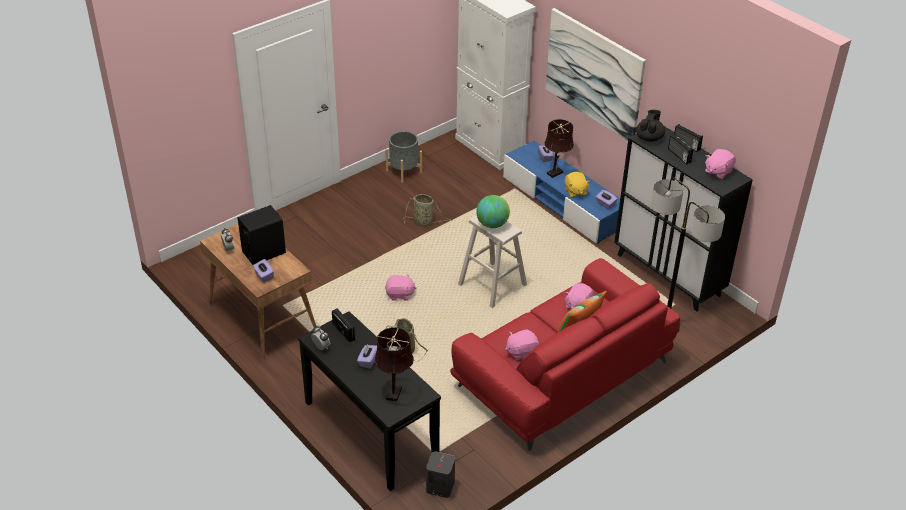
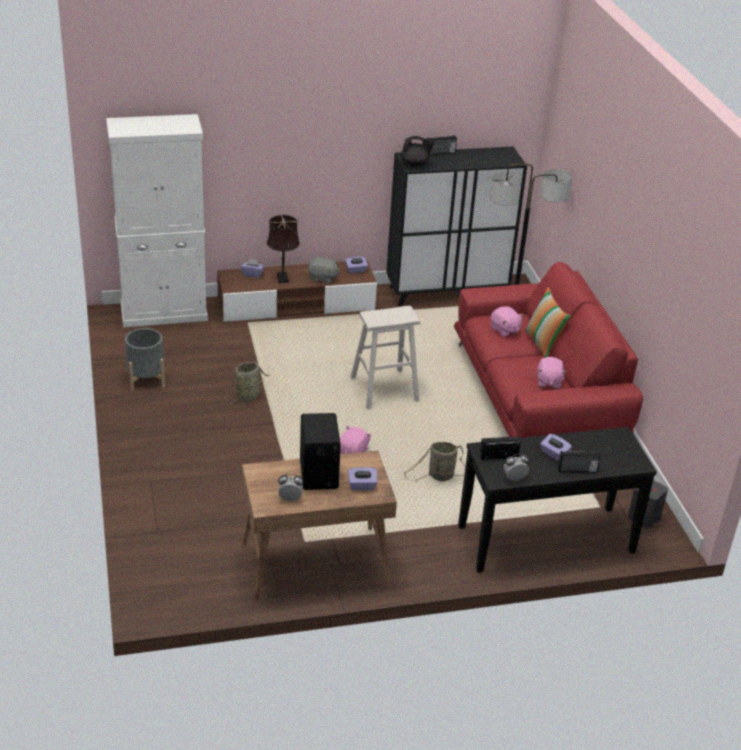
camera: 65 degrees left, 5 degrees down
(394, 391) = (608, 451): brown table lamp -> none
(492, 224) = (388, 317): globe -> none
(562, 202) = (296, 305): blue tv stand -> brown tv stand
(575, 191) = (322, 278): yellow plush toy -> grey plush toy
(594, 74) = (295, 149): picture -> none
(649, 138) = (415, 164): black teapot -> black teapot turned 135 degrees clockwise
(678, 156) = (454, 162): radio -> radio (577, 470)
(718, 172) = (491, 155): pink plush toy -> none

